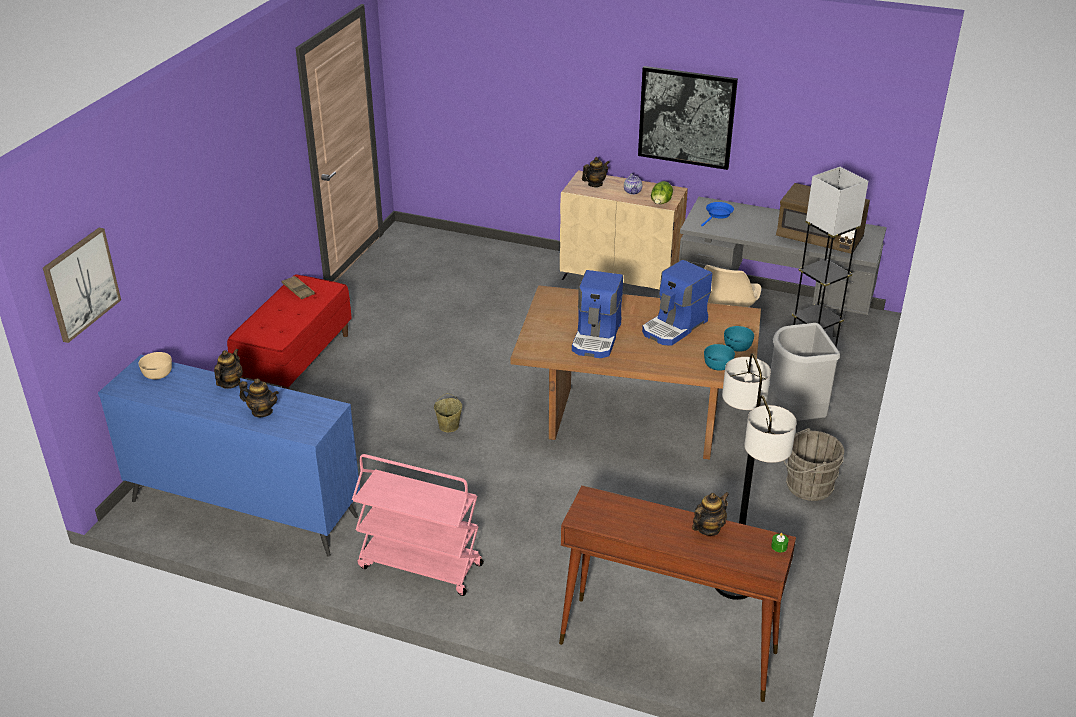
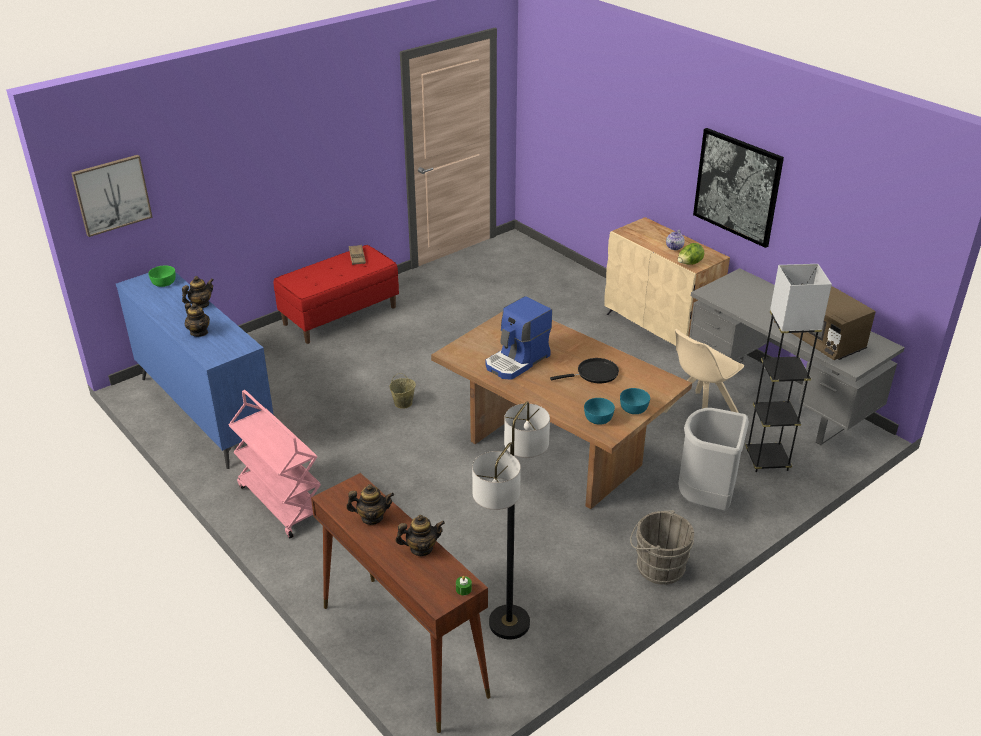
camera: 30 degrees right, 0 degrees up
(158, 373) = (164, 283): beige bowl -> green bowl
(595, 184) = (647, 232): teapot -> teapot (372, 517)
(675, 327) = (594, 374): coffee machine -> black frying pan
(718, 214) = (740, 289): blue frying pan -> none

